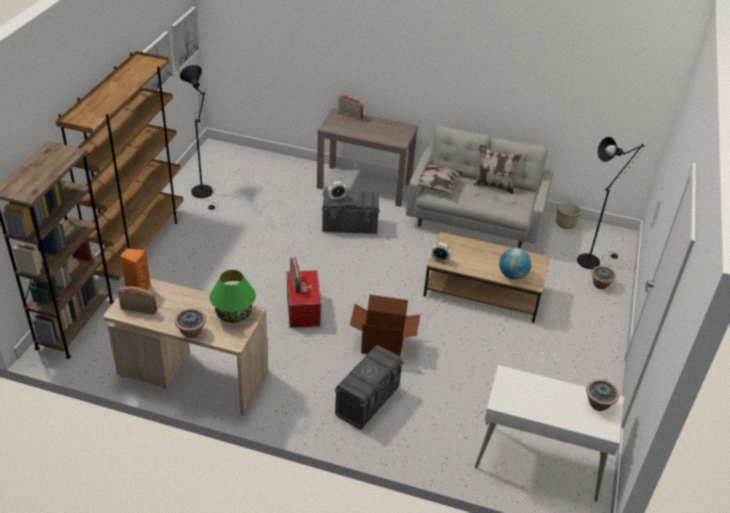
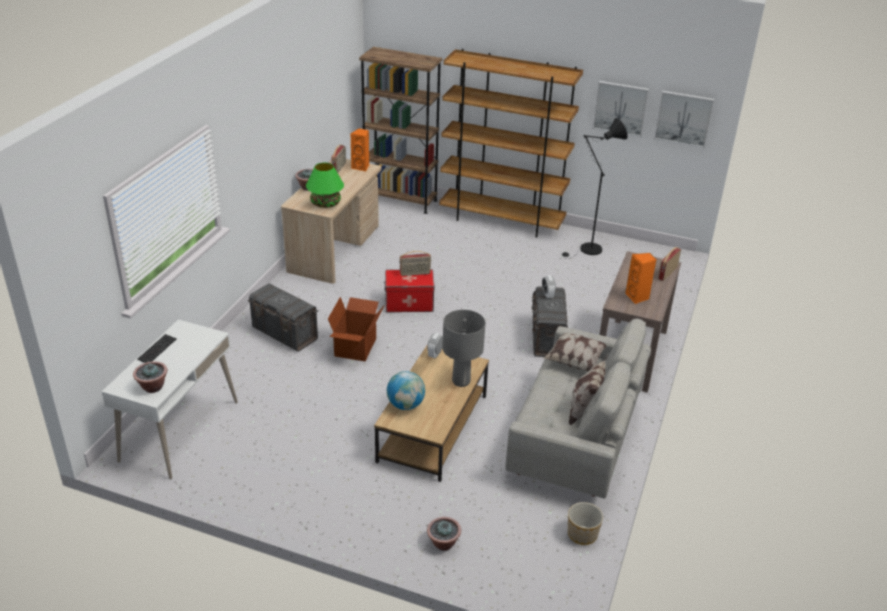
camera: 95 degrees right, 5 degrees down
(387, 132) = (637, 297): none -> orange speaker
(473, 246) = (461, 381): none -> grey table lamp
(542, 414) = (157, 350): none -> keyboard
(591, 260) = (497, 546): black floor lamp -> none

